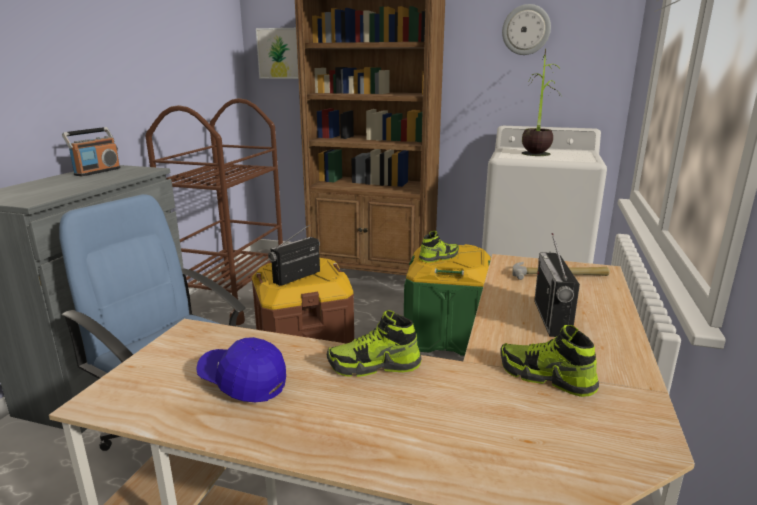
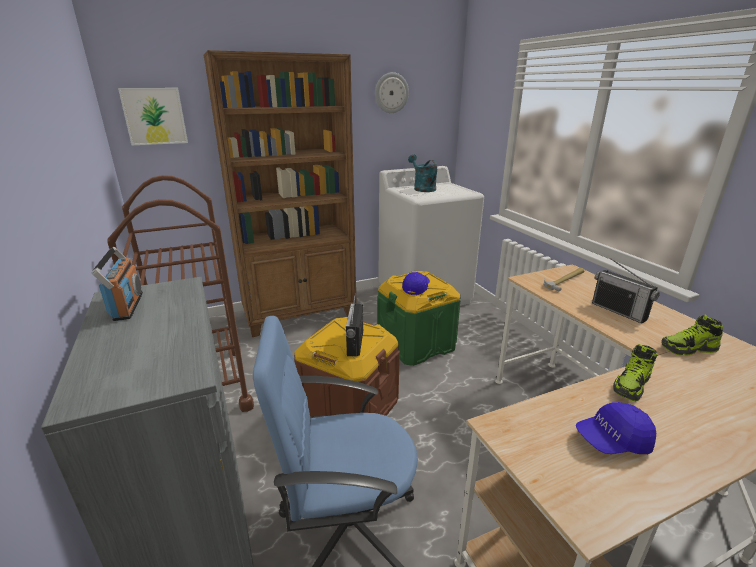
camera: 40 degrees left, 5 degrees up
(438, 257) = (416, 288): shoe -> blue cap
(536, 151) = (422, 188): potted plant -> turquoise watering can

